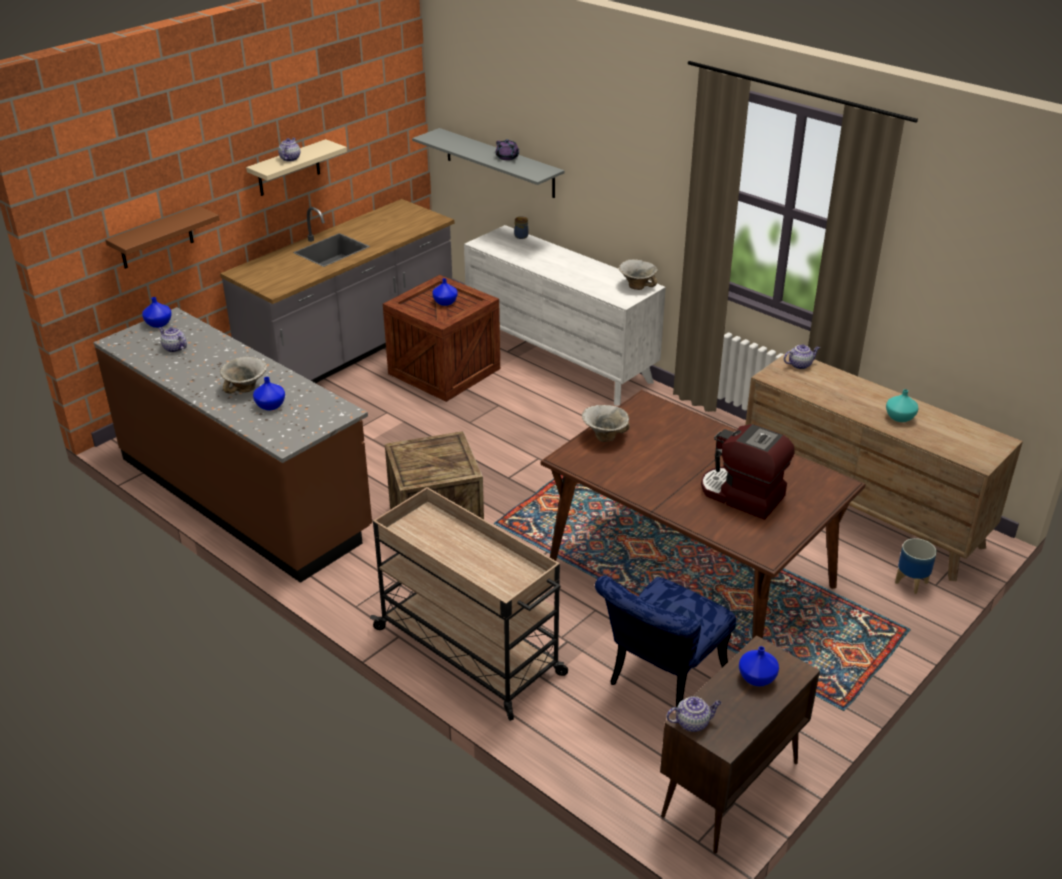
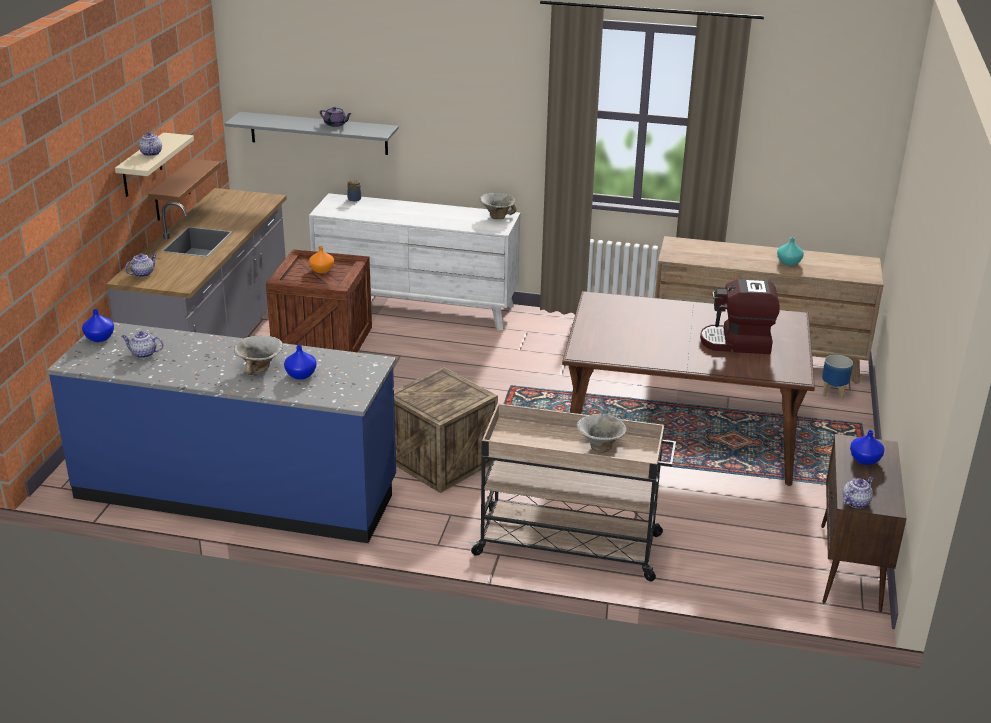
camera: 30 degrees left, 5 degrees down
(156, 238) = (60, 253): brown shelf -> brown shelf (172, 191)
(244, 495) = (237, 491): brown counter -> blue counter
(444, 302) = (321, 270): blue vase -> orange vase
(605, 436) = (593, 330): bowl -> bowl (600, 447)
(660, 682) = (733, 515): blue chair -> none
(800, 365) = (683, 244): teapot -> teapot (143, 273)

